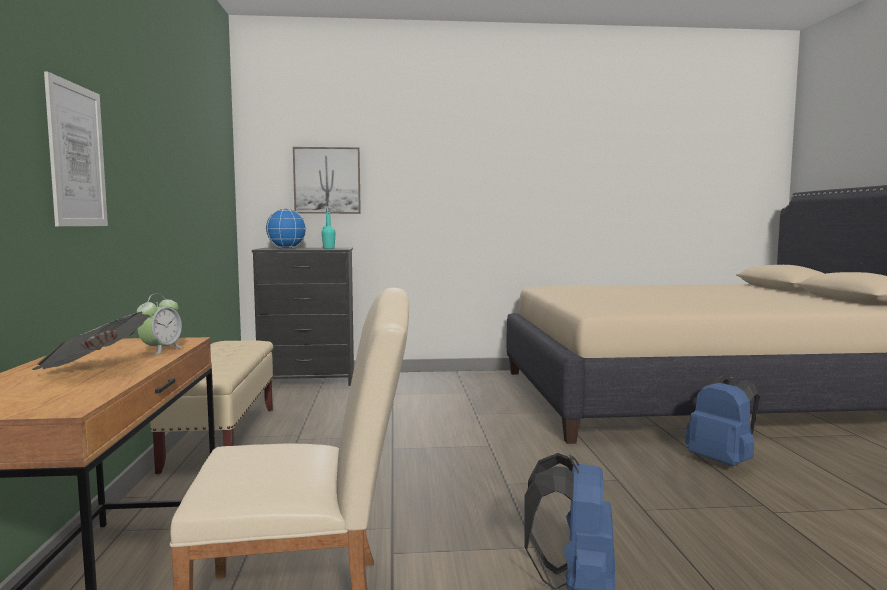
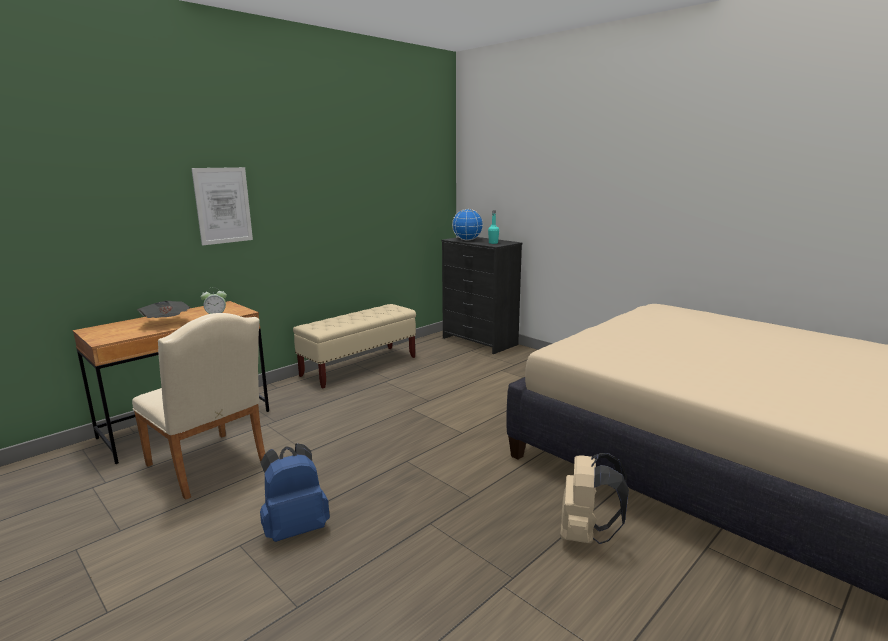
camera: 50 degrees right, 10 degrees up
(327, 180) = (509, 184): picture -> none
(722, 462) = (585, 535): blue backpack -> beige backpack

